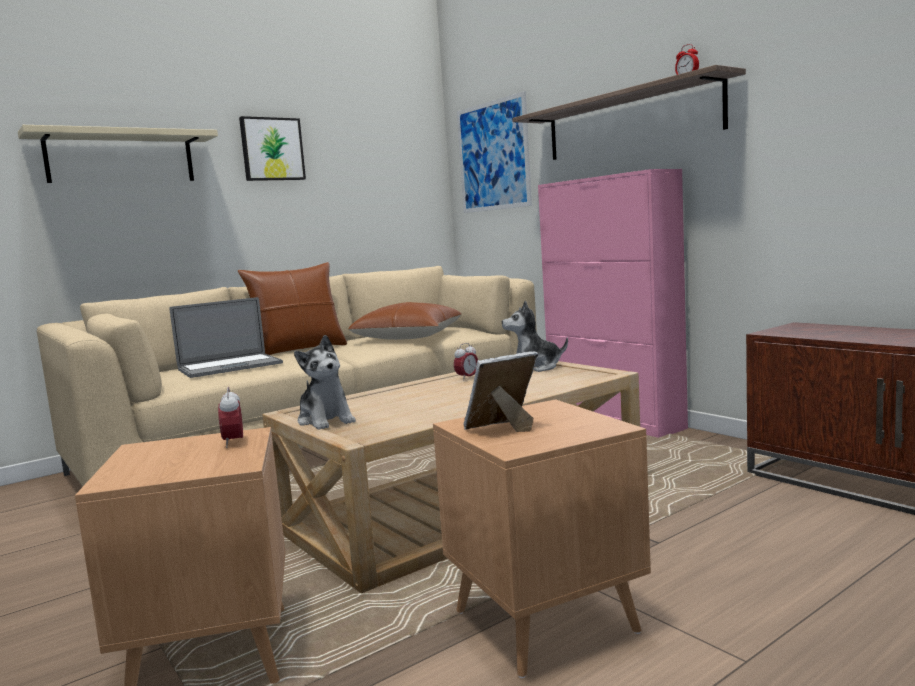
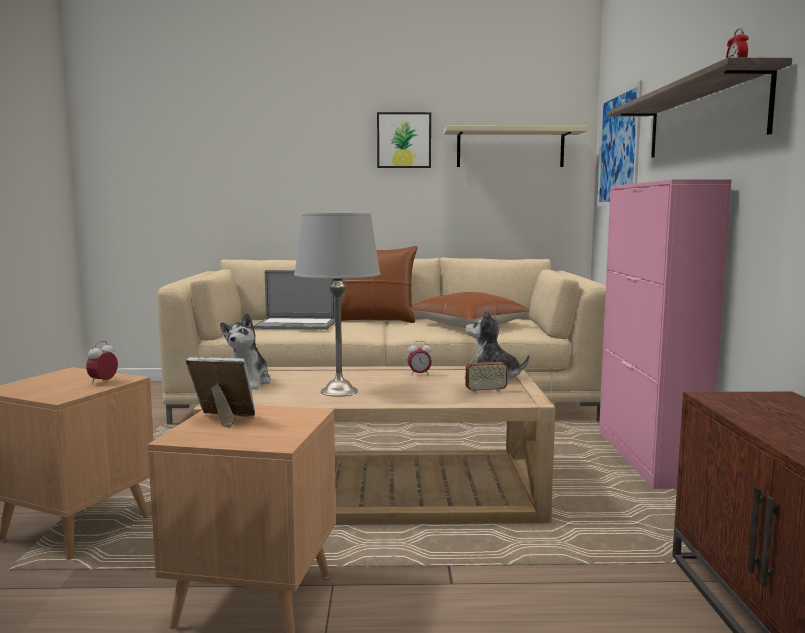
camera: 35 degrees right, 0 degrees up
(121, 158) = (278, 148): beige shelf -> beige shelf (510, 148)
(440, 404) = (338, 391): none -> grey table lamp
(558, 376) = (486, 391): none -> radio

